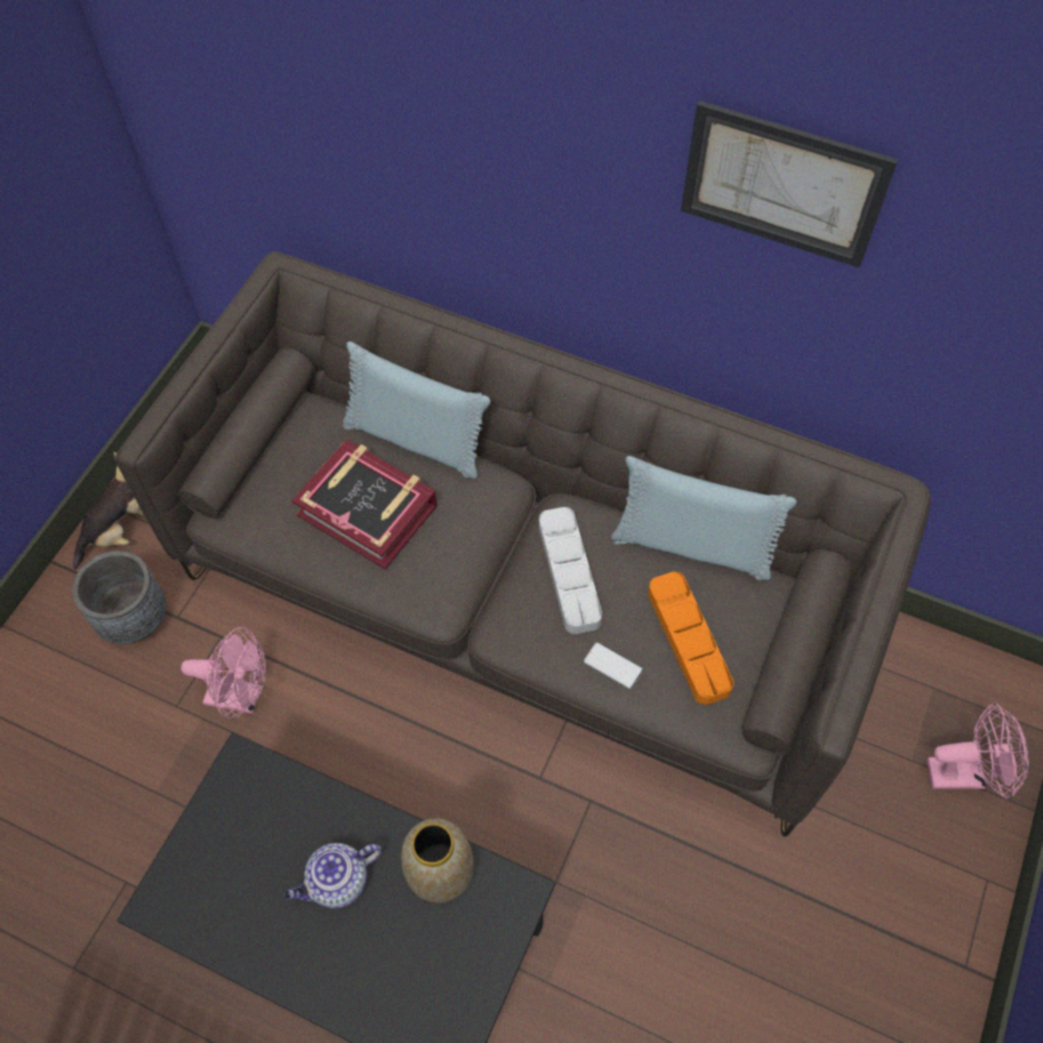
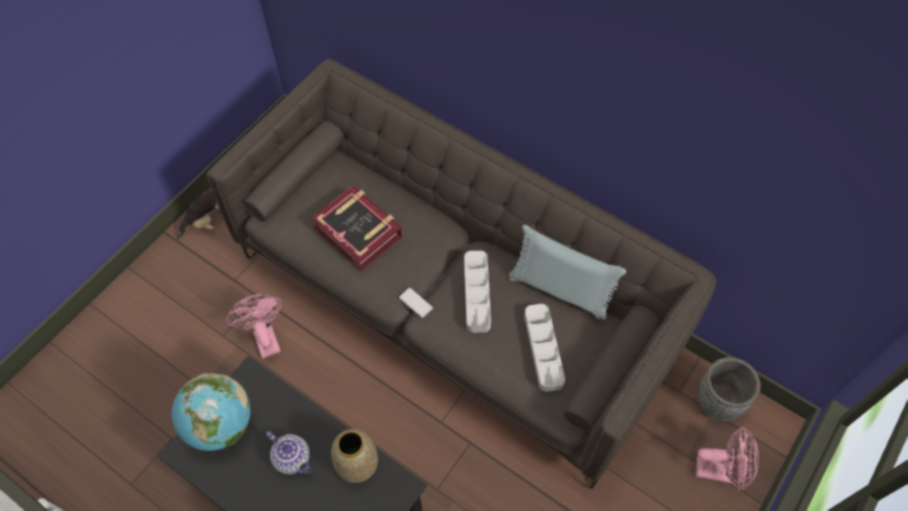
camera: 10 degrees right, 0 degrees up
(135, 618) = (208, 276): grey planter -> grey planter (718, 401)
(209, 850) = (220, 425): none -> globe
(242, 697) = (264, 337): pink fan -> pink fan turned 135 degrees counterclockwise
(338, 882) = (293, 459): teapot -> teapot turned 120 degrees counterclockwise
(416, 439) = (399, 192): blue pillow -> none
(613, 666) = (492, 356): phone -> phone (416, 303)
(688, 640) = (543, 349): orange tray -> grey tray
(783, 184) = (633, 69): picture -> none

